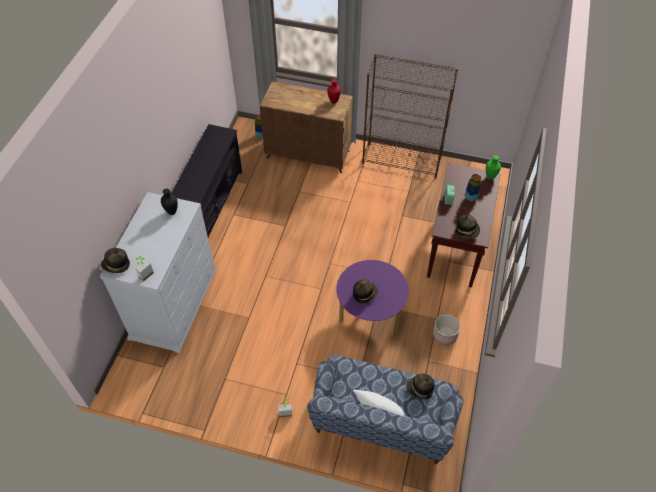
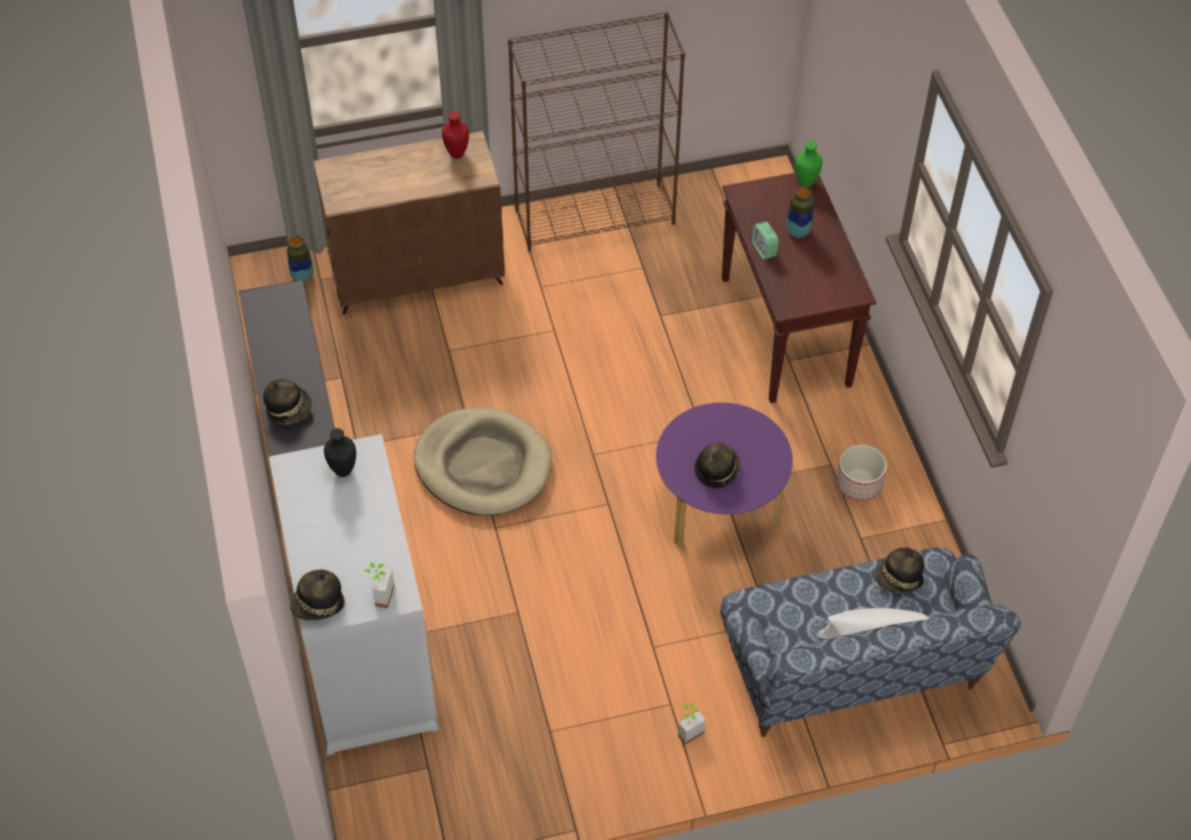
camera: 30 degrees left, 0 degrees up
(279, 246) = (483, 465): none -> beige dog bed
(467, 231) = (828, 290): hat -> hat (289, 409)

